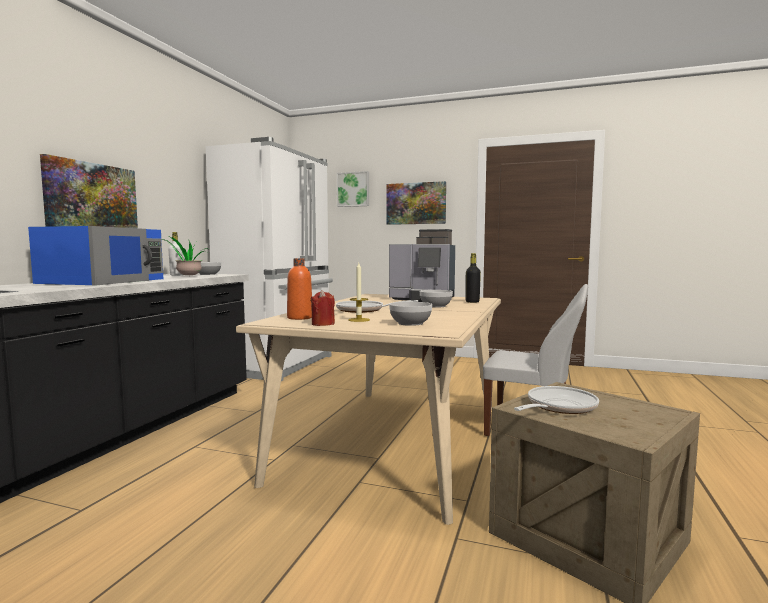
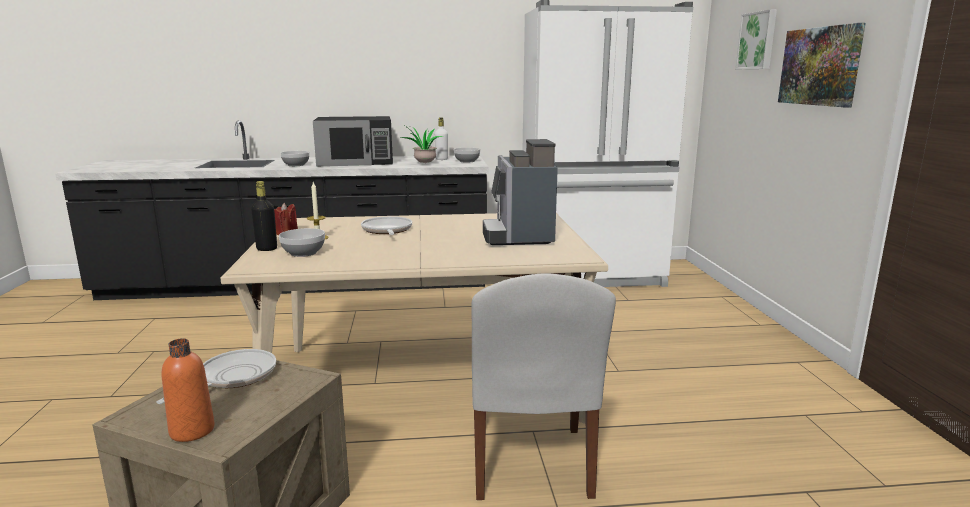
camera: 65 degrees right, 10 degrees up
(91, 196) = (385, 86): picture -> none
(104, 281) = (356, 161): blue microwave -> black microwave
(300, 318) = (320, 223): orange bottle -> orange bottle (192, 431)
(435, 306) = (454, 246): bowl -> bowl (296, 165)
(472, 302) = (523, 255): black bottle -> black bottle (267, 249)
(558, 407) = (232, 378): frying pan -> frying pan turned 90 degrees counterclockwise

